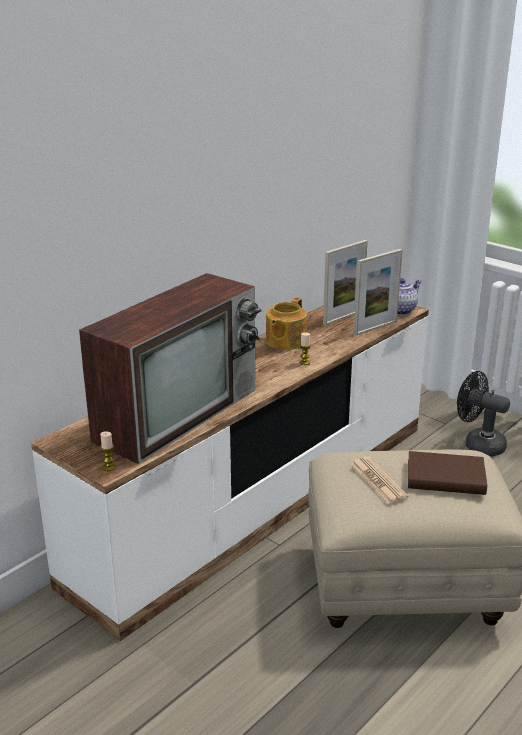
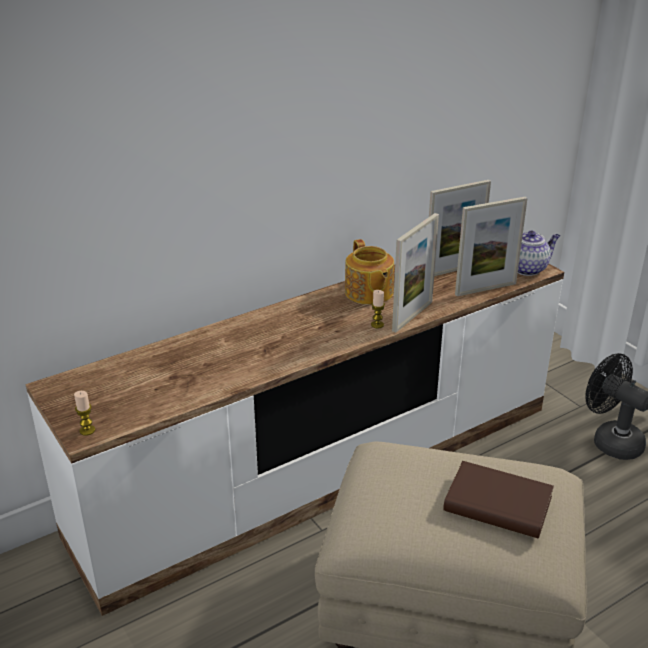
camera: 15 degrees right, 5 degrees up
(179, 413) = (200, 371): television -> none
(285, 341) = (368, 293): teapot -> teapot turned 60 degrees counterclockwise
(329, 353) = (412, 316): none -> picture frame
(378, 481) = (412, 493): newspaper -> none

